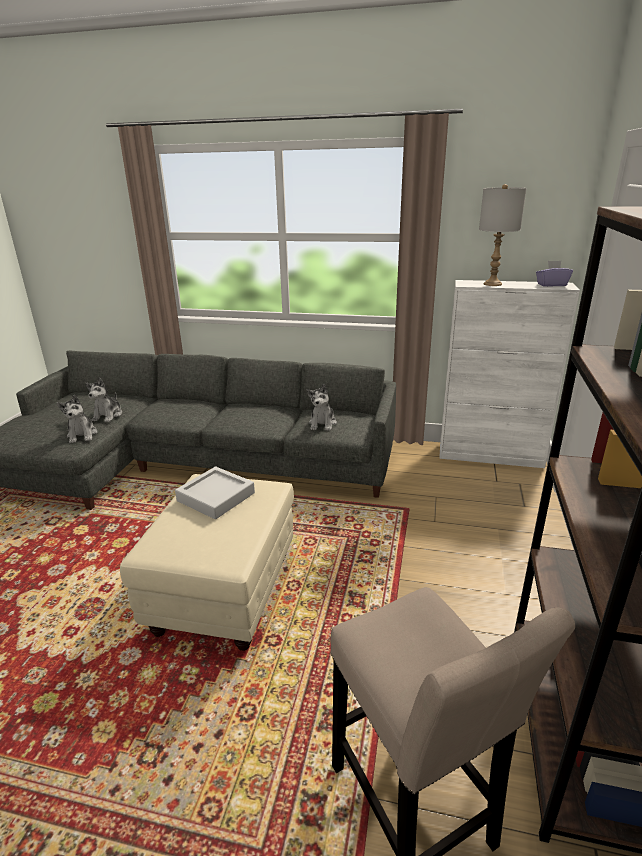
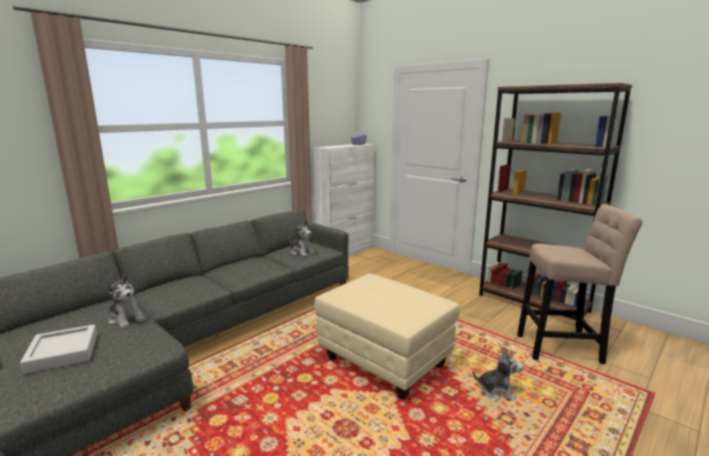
camera: 60 degrees left, 10 degrees down
(82, 435) = (145, 337): plush toy -> plush toy (496, 391)
(216, 497) = (364, 292): grey tray -> grey tray (63, 353)
(492, 284) = (338, 146): grey table lamp -> none

